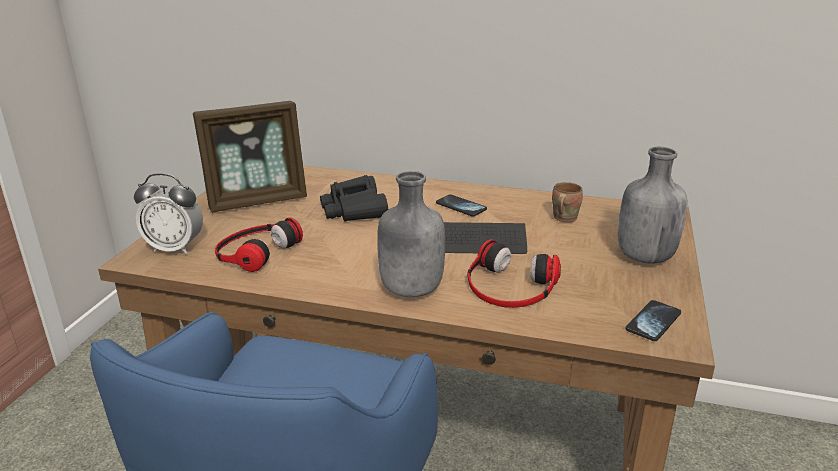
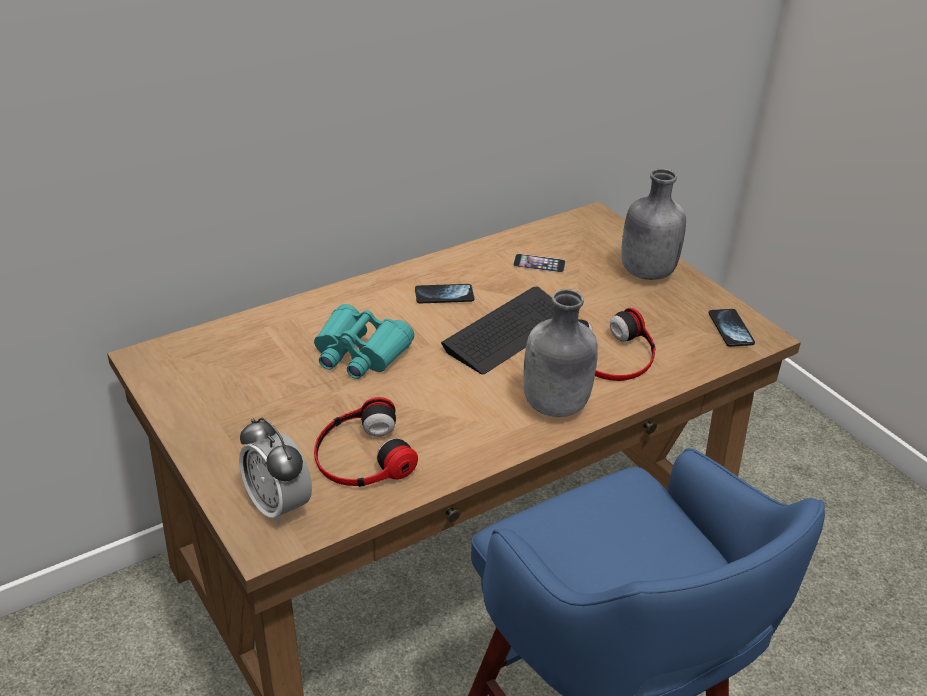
camera: 50 degrees left, 10 degrees up
(175, 248) = (278, 506): alarm clock -> alarm clock turned 90 degrees clockwise
(257, 200) = (241, 400): picture frame -> none
(354, 210) = (359, 353): black binoculars -> turquoise binoculars
(563, 218) = (539, 263): brown mug -> phone

